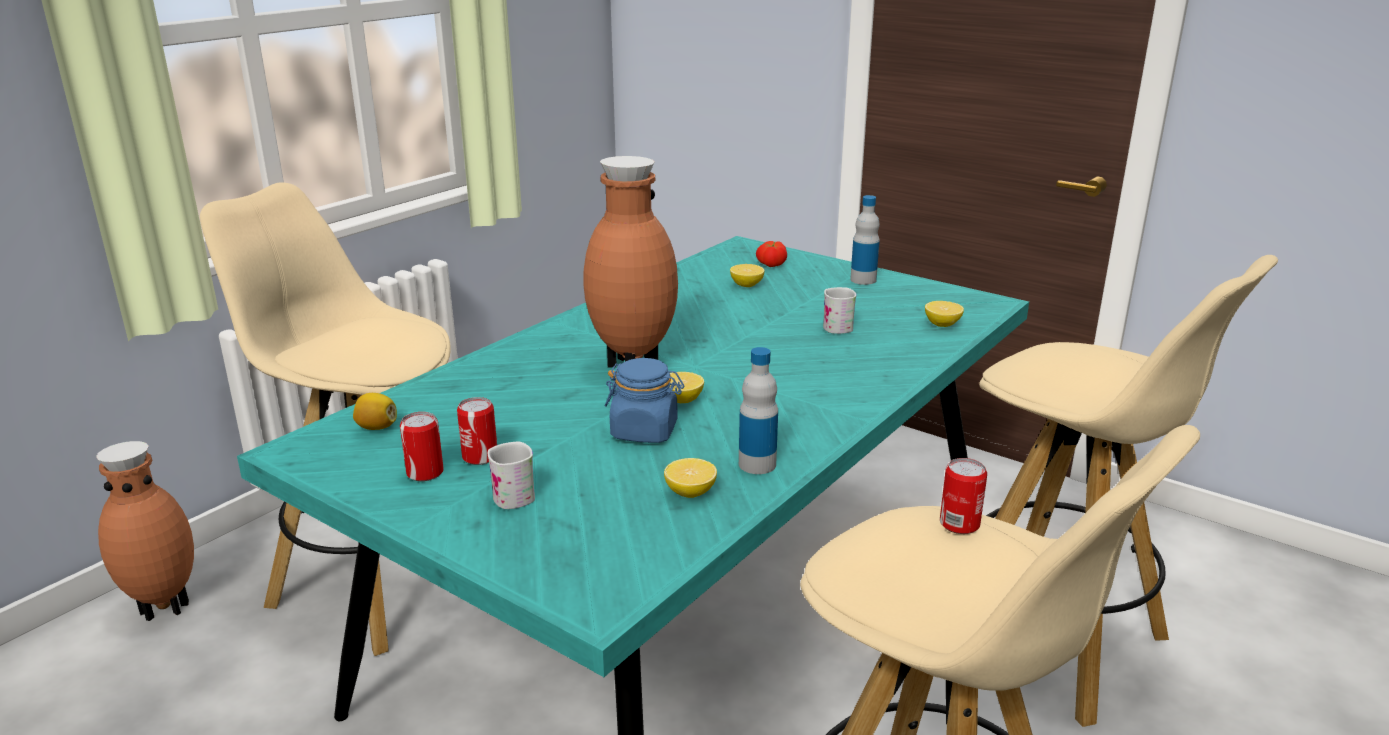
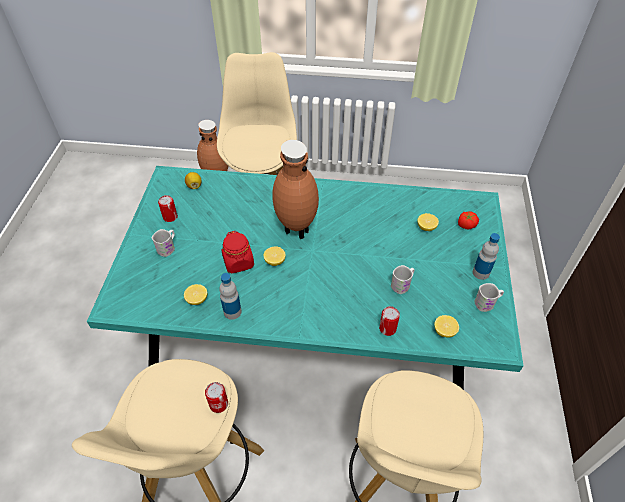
camera: 60 degrees right, 25 degrees up
(480, 456) = (189, 225): can -> can (387, 328)
(645, 431) = (238, 262): blue jar -> red jar
(917, 291) = (487, 303): none -> white mug

